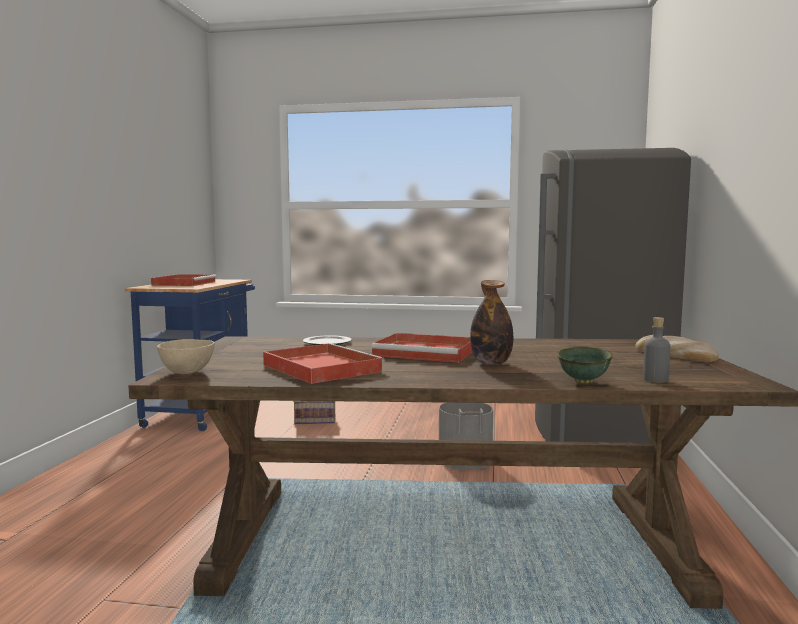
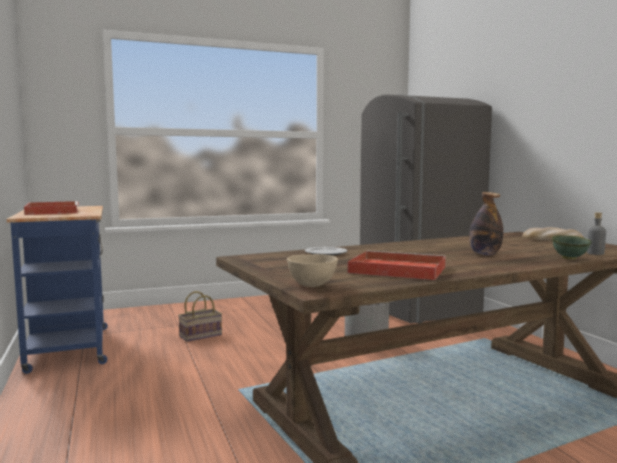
camera: 30 degrees left, 0 degrees up
(427, 352) = (421, 252): red tray -> none

